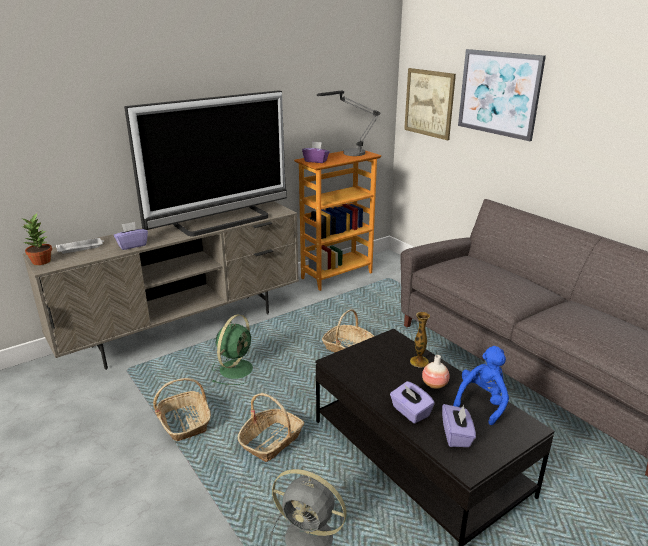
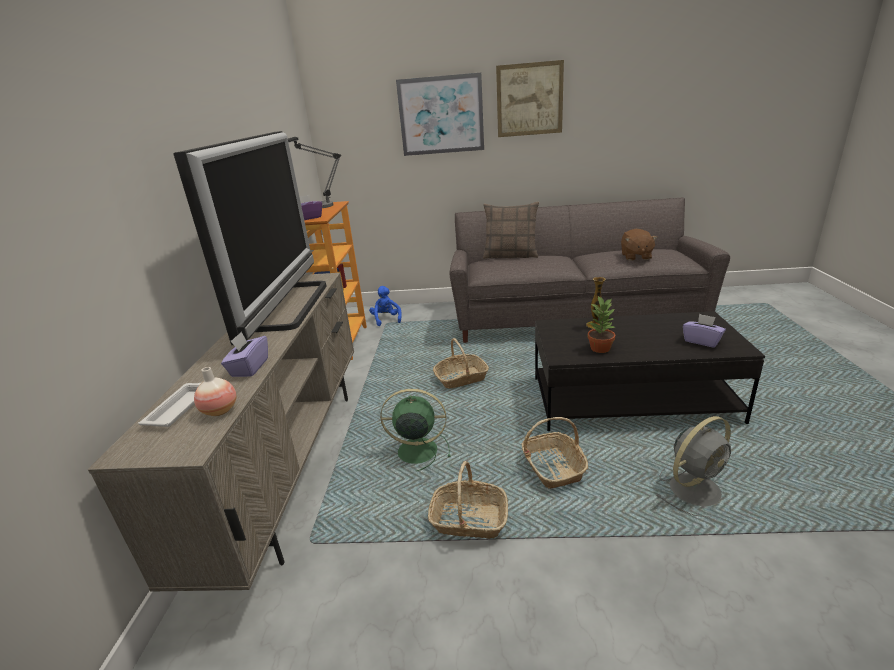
camera: 50 degrees left, 0 degrees up
(42, 261) = (162, 450): potted plant -> potted plant (600, 348)
(237, 368) = (415, 451): green fan -> green fan turned 60 degrees counterclockwise
(410, 412) = (660, 348): purple tissue box -> none
(429, 103) = (360, 143): picture -> picture (529, 99)
(434, 384) = (631, 329): vase -> vase (220, 411)
(482, 402) = (667, 321): blue plush toy -> blue plush toy (386, 319)
(494, 265) = (511, 255): none -> pillow
(598, 331) = (635, 256): none -> brown plush toy

